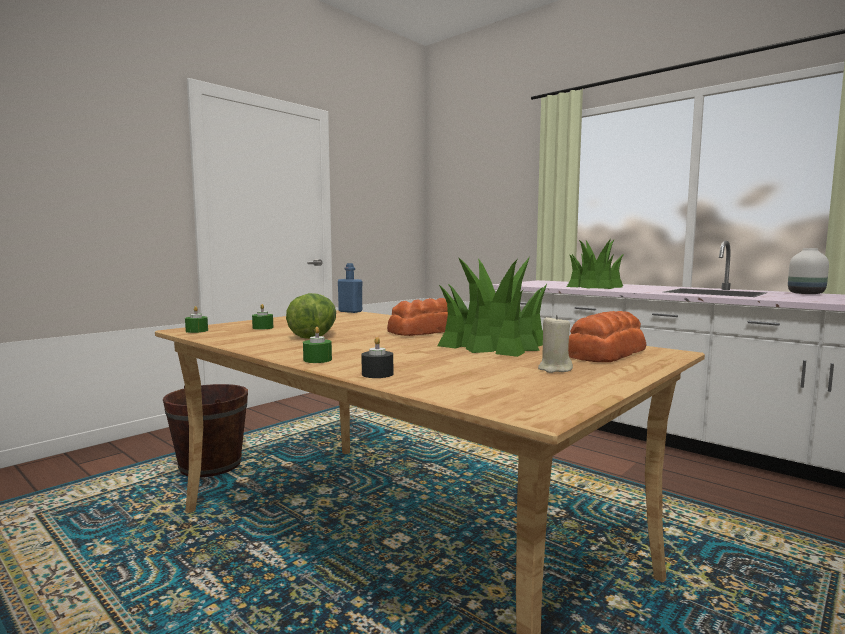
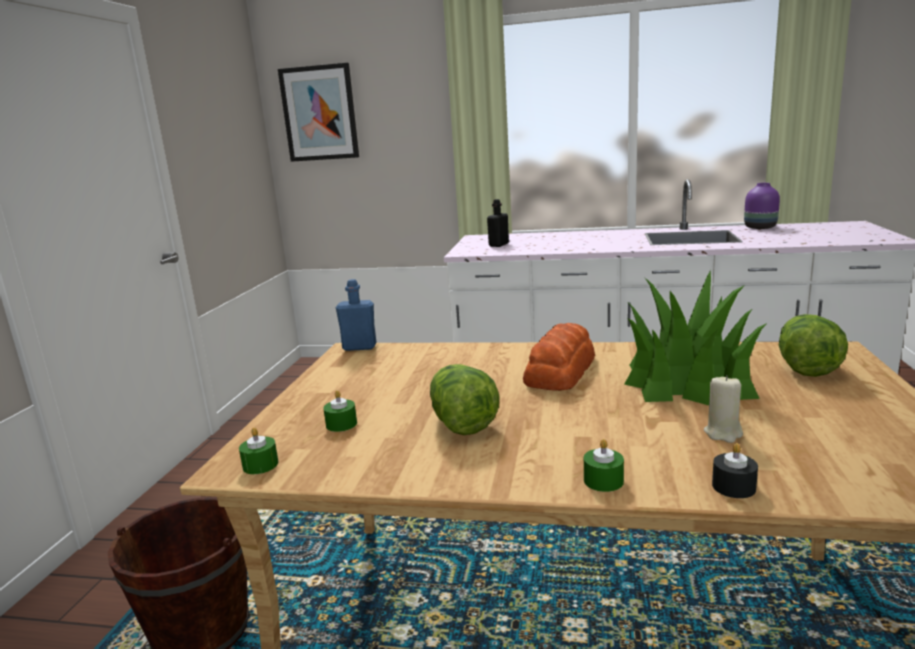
camera: 30 degrees left, 10 degrees up
(457, 186) = (319, 113): none -> picture
(544, 284) = (498, 245): none -> black bottle
(554, 369) = (839, 412): beige candle -> beige candle (723, 433)
(595, 286) = (563, 242): potted plant -> none
(604, 353) = (805, 367): bread -> lettuce
(806, 293) = (760, 228): white vase -> purple vase

